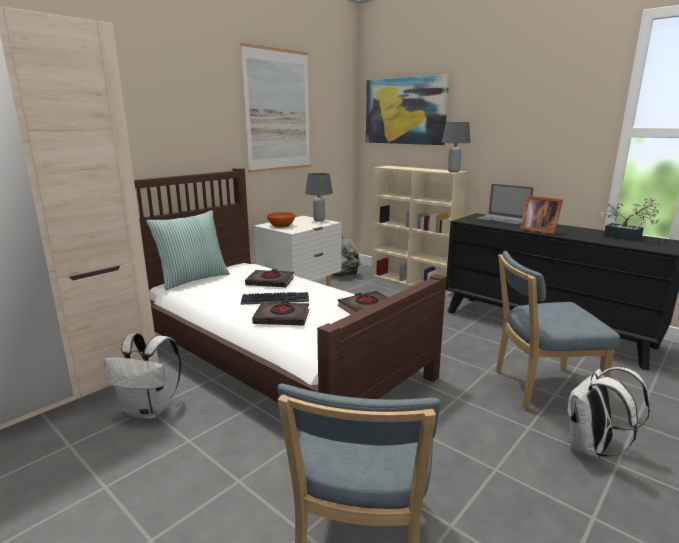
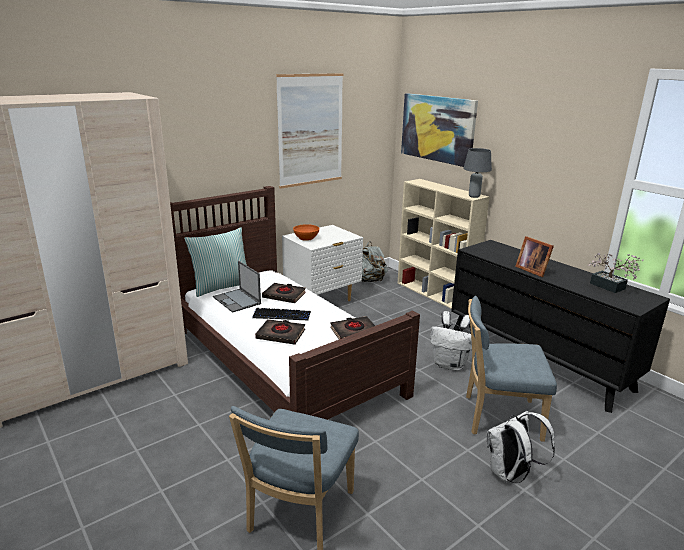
camera: 10 degrees right, 5 degrees up
(149, 410) = (175, 396): white backpack -> white backpack (450, 364)
(319, 220) = (343, 233): grey table lamp -> none
(503, 220) = (509, 252): laptop -> laptop (237, 300)

